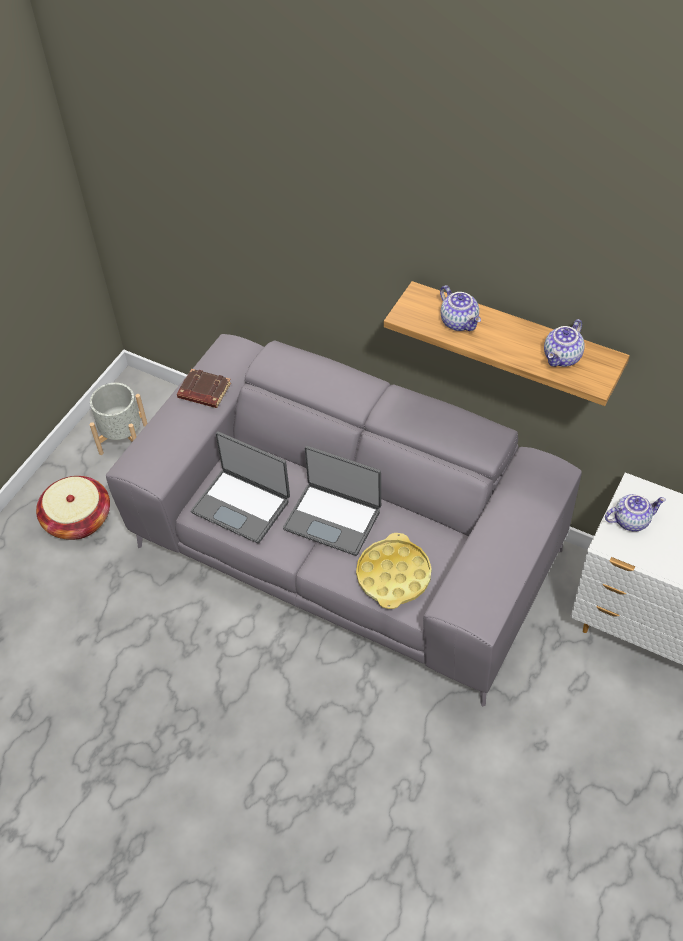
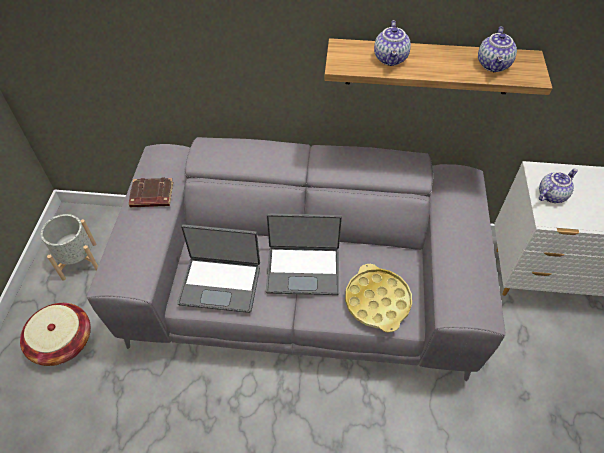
camera: 25 degrees left, 0 degrees up
(460, 322) = (391, 59): teapot -> teapot turned 60 degrees clockwise

